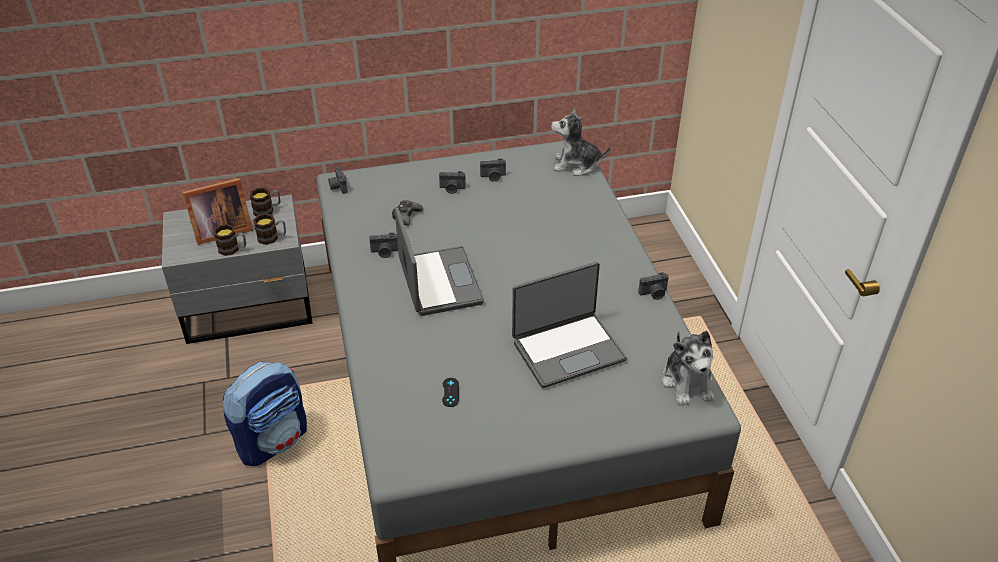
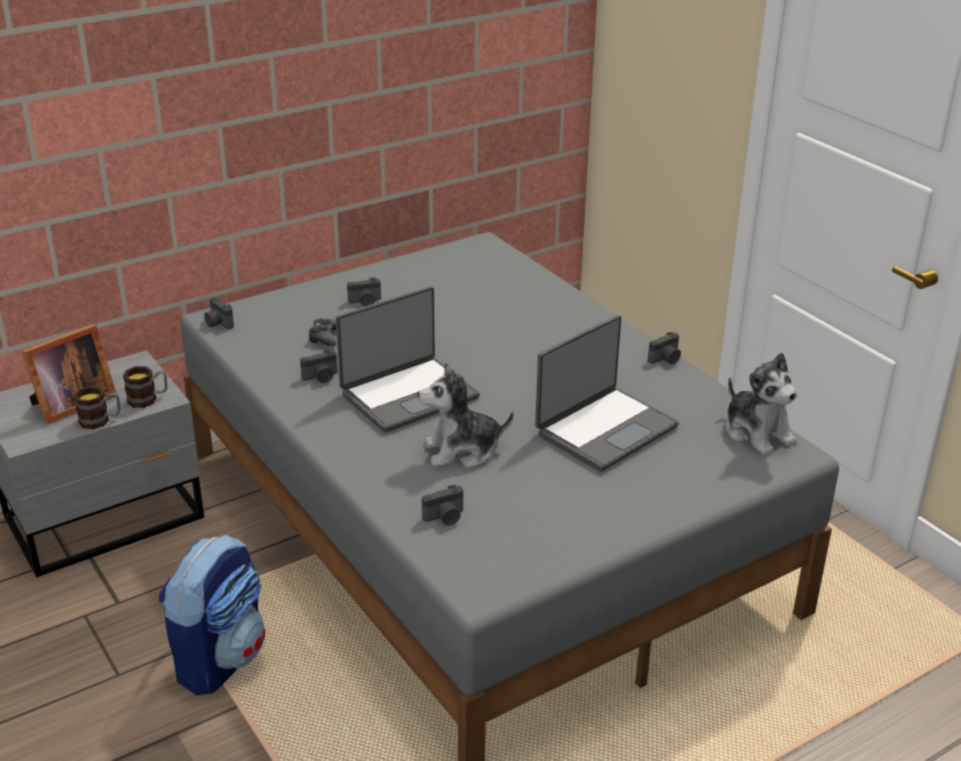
camera: 20 degrees left, 10 degrees down
(267, 210) = (124, 371): mug -> none
(438, 282) = (408, 395): laptop -> laptop turned 90 degrees clockwise
(450, 392) = (494, 499): black game controller -> none
(493, 177) = (408, 282): camera -> camera (445, 517)
(576, 165) = (498, 256): plush toy -> plush toy (462, 451)

